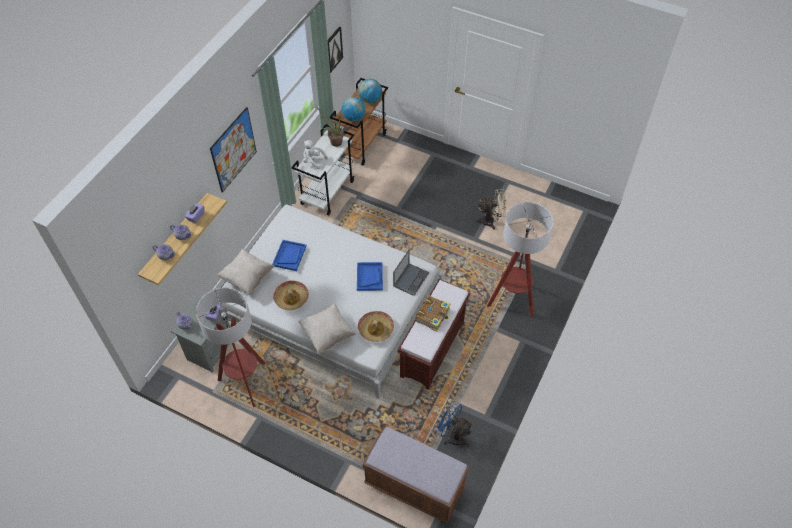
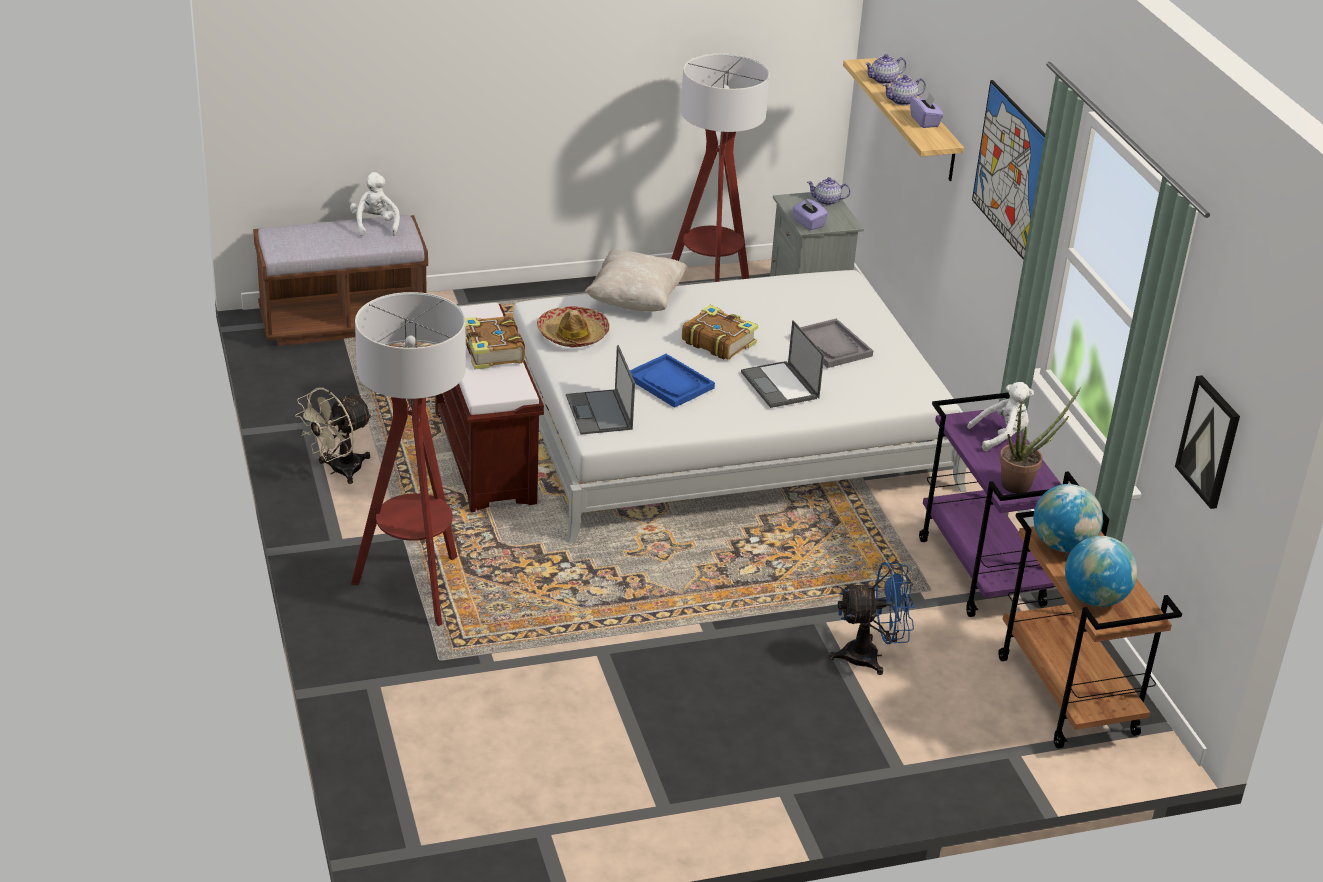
camera: 135 degrees right, 20 degrees down
(247, 278) = (848, 301): beige pillow -> none
(289, 256) = (831, 345): blue tray -> grey tray
(291, 298) = (747, 308): hat -> none
(326, 286) = (718, 342): none -> book
(327, 192) = (982, 573): white cart -> purple cart
(332, 250) = (780, 385): none -> laptop
(392, 460) = (375, 225): none -> white plush toy
(452, 435) = (340, 385): blue fan -> blue fan (870, 656)
(491, 221) = (606, 701): beige fan -> beige fan (338, 471)

